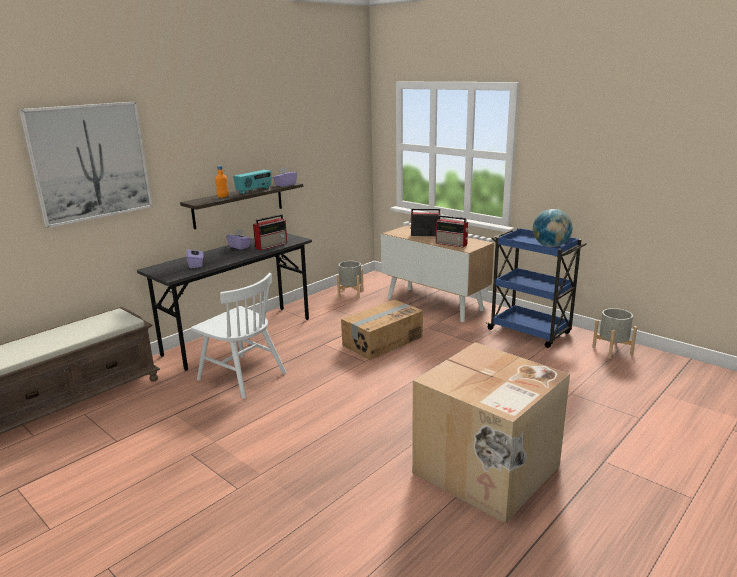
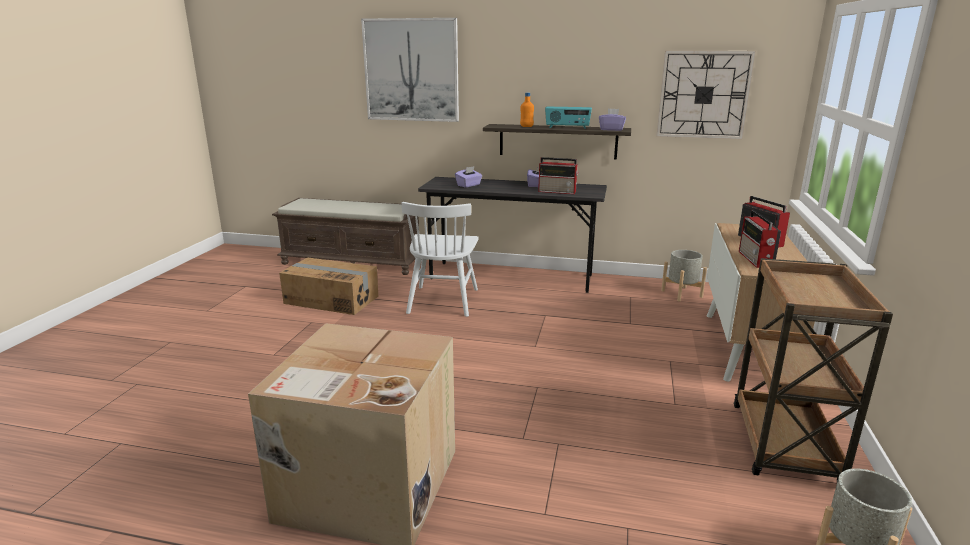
camera: 60 degrees right, 0 degrees up
(324, 147) = (703, 95): none -> wall clock
(382, 341) = (593, 342): cardboard box -> cardboard box (331, 299)
(530, 332) = (784, 446): blue cart -> brown cart
(550, 246) = (823, 303): globe -> none

